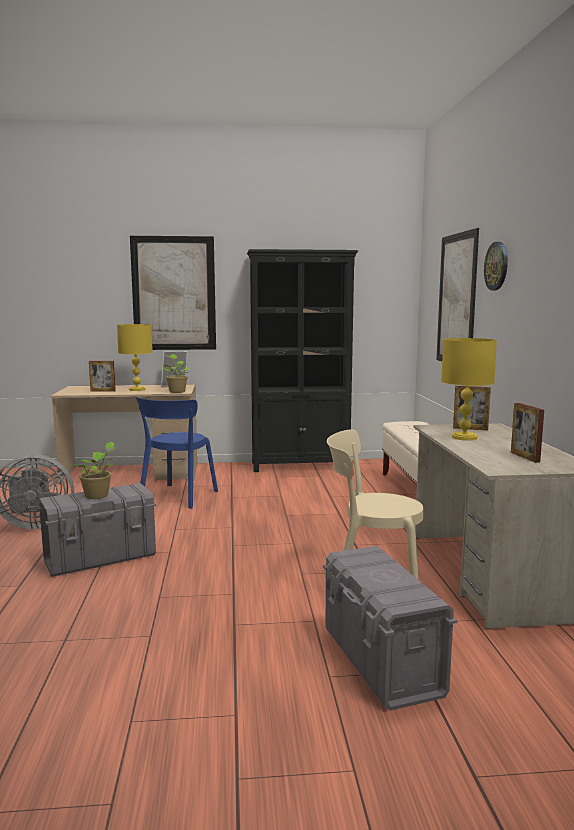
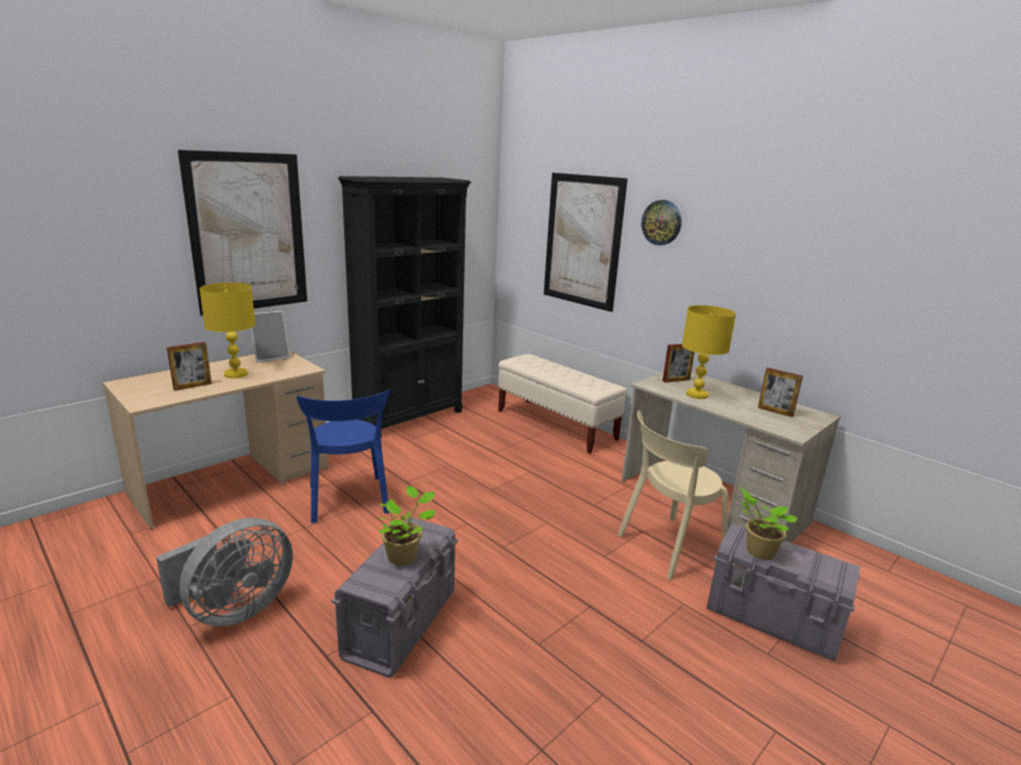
camera: 40 degrees left, 10 degrees up
(177, 391) = (299, 369): potted plant -> potted plant (758, 551)

